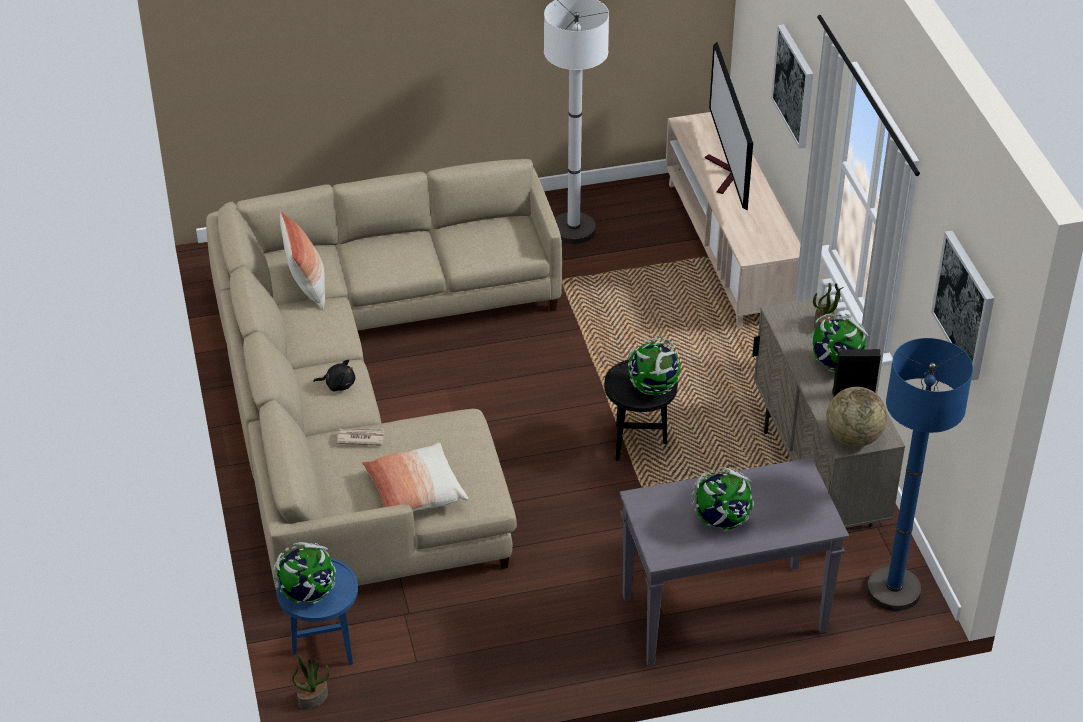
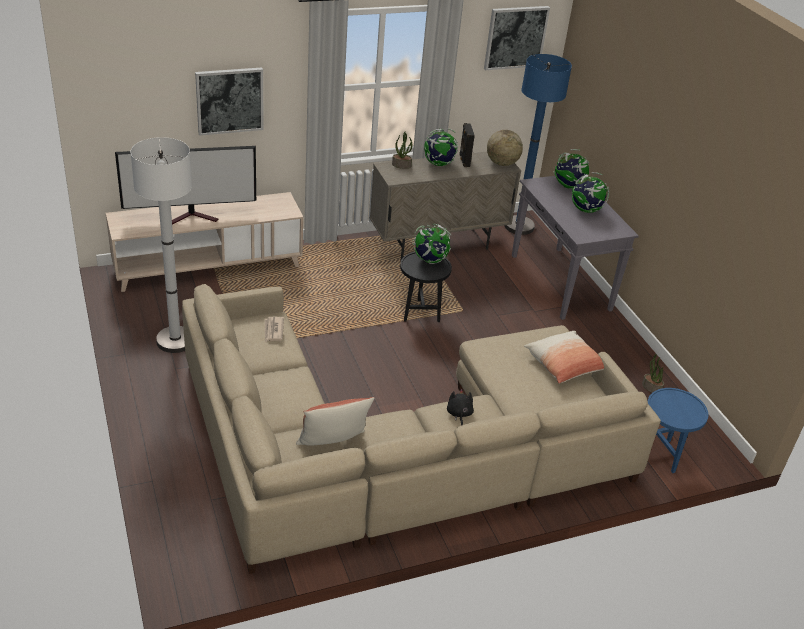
camera: 100 degrees left, 5 degrees down
(307, 594) = (686, 413): globe -> globe (568, 186)
(313, 698) = (707, 458): potted plant -> potted plant (651, 388)
(360, 438) = (518, 396): newspaper -> newspaper (273, 330)

